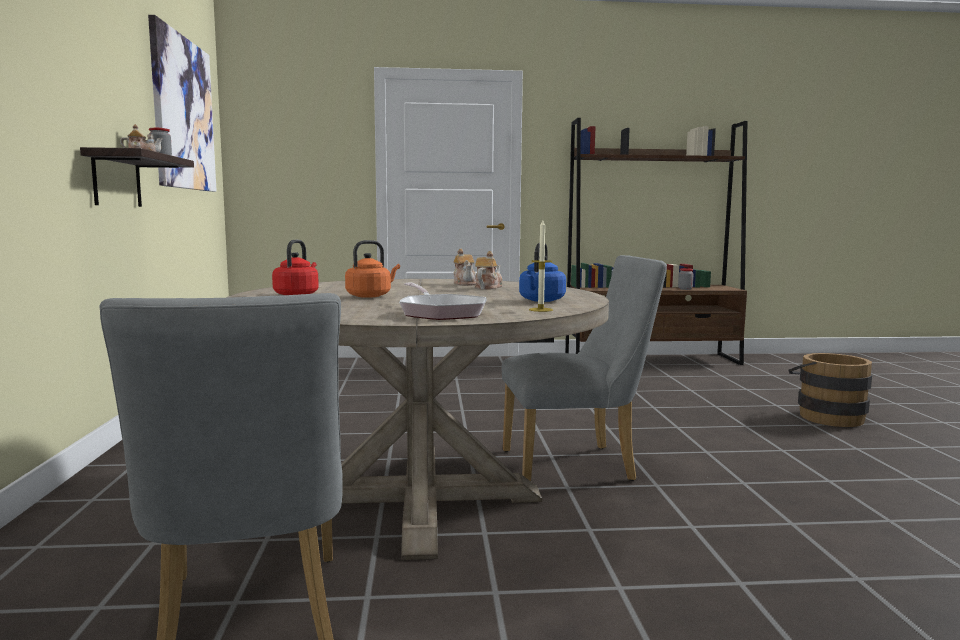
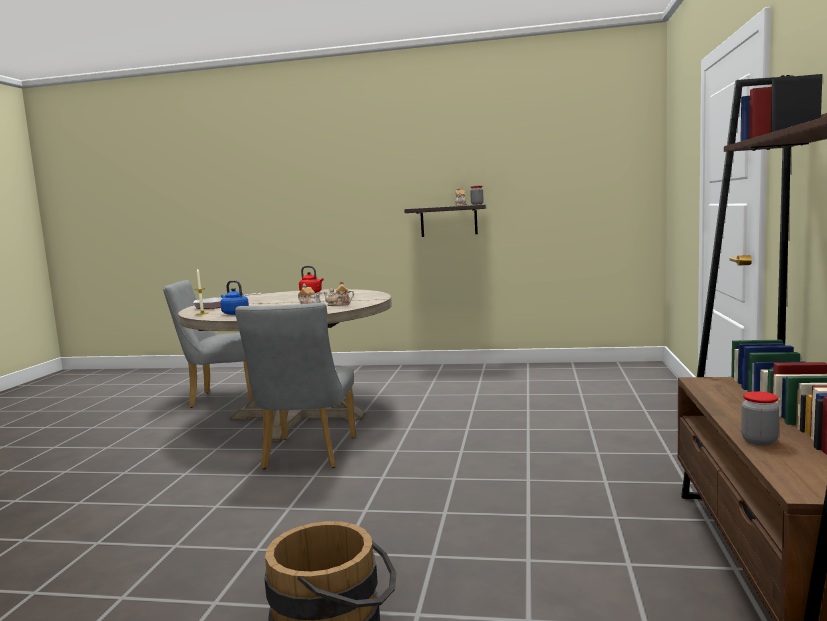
camera: 105 degrees right, 0 degrees up
(183, 114) = (563, 159): picture -> none
(371, 296) = (293, 298): orange kettle -> none

